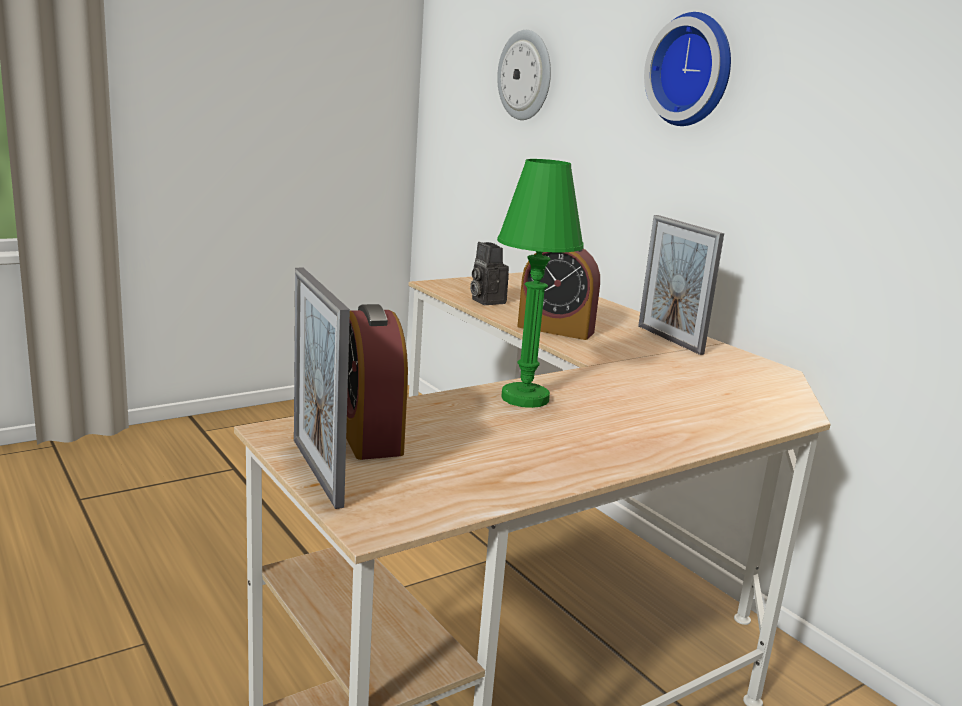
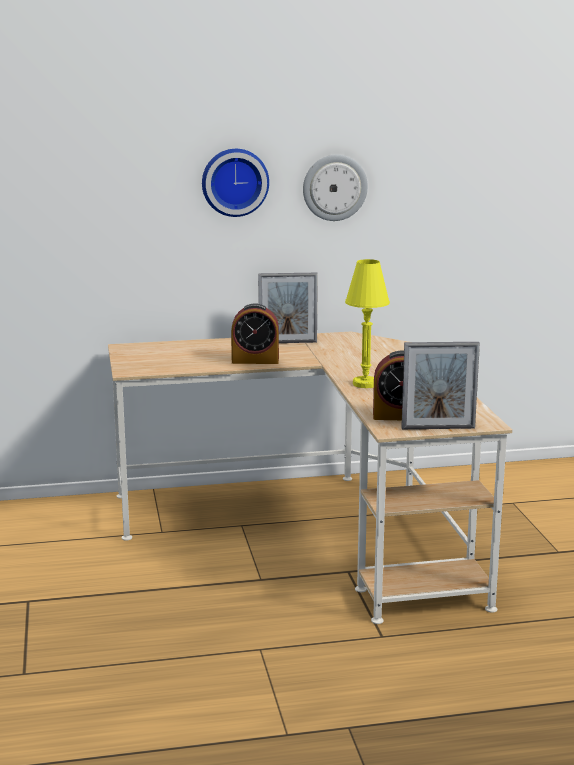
camera: 65 degrees left, 0 degrees up
(485, 300) = (180, 365): camera -> none
(525, 75) = (59, 198): wall clock -> wall clock (334, 187)
(525, 398) = (365, 384): green table lamp -> yellow table lamp
(555, 329) = (255, 360): alarm clock -> alarm clock turned 45 degrees clockwise

